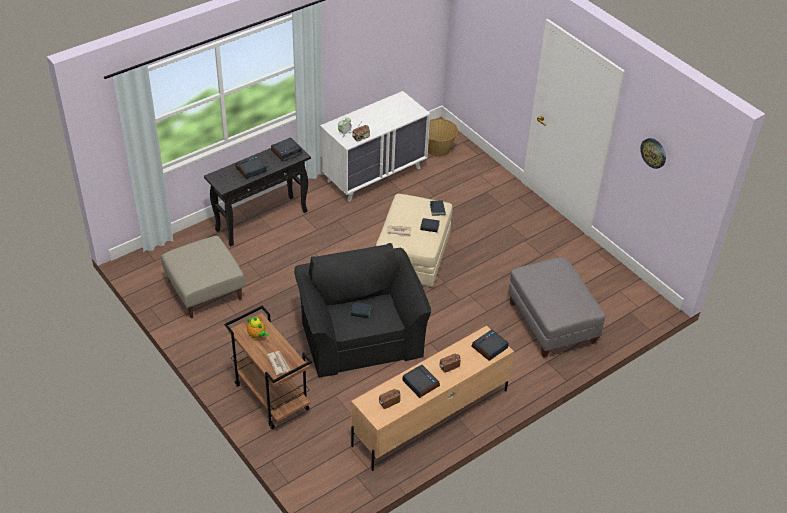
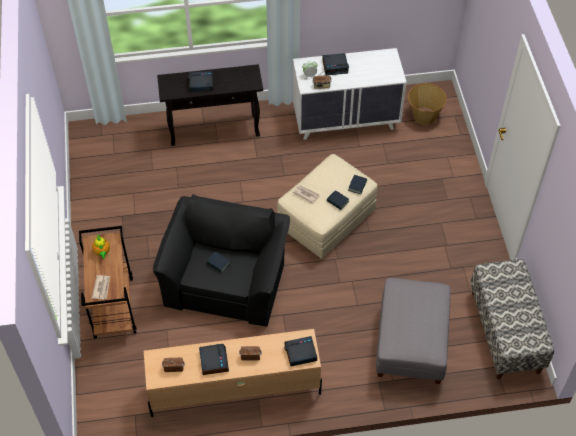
camera: 30 degrees right, 10 degrees up
(204, 290) = (124, 180): beige ottoman -> none
(286, 152) = (244, 76): alarm clock -> alarm clock (335, 66)
(618, 285) = (505, 332): none -> bench
(653, 153) = (562, 223): wall clock -> none

